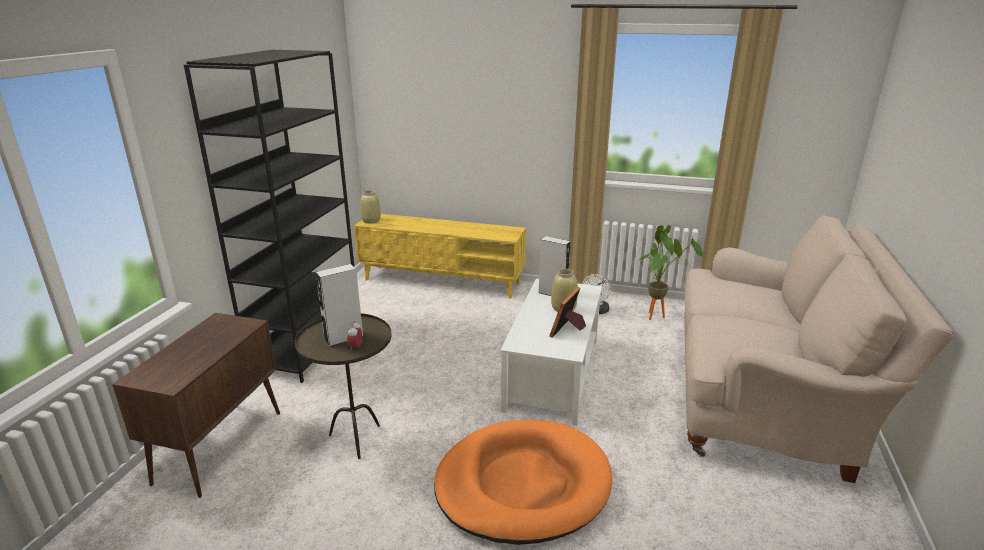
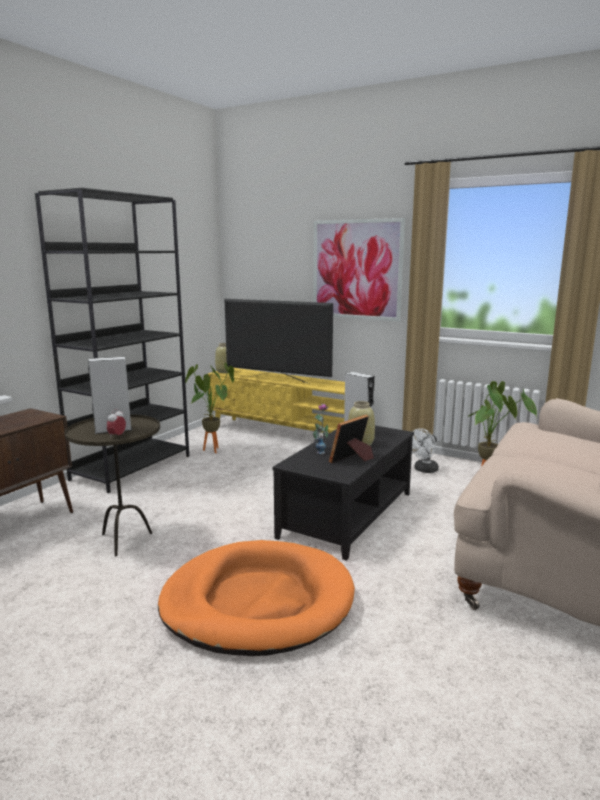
camera: 15 degrees right, 10 degrees down
(378, 310) = (211, 449): none -> potted plant
(436, 230) = (277, 380): none -> television
(515, 112) = (356, 269): none -> picture
(533, 322) = (321, 451): none -> vase
(554, 374) = (348, 515): white coffee table -> black coffee table

